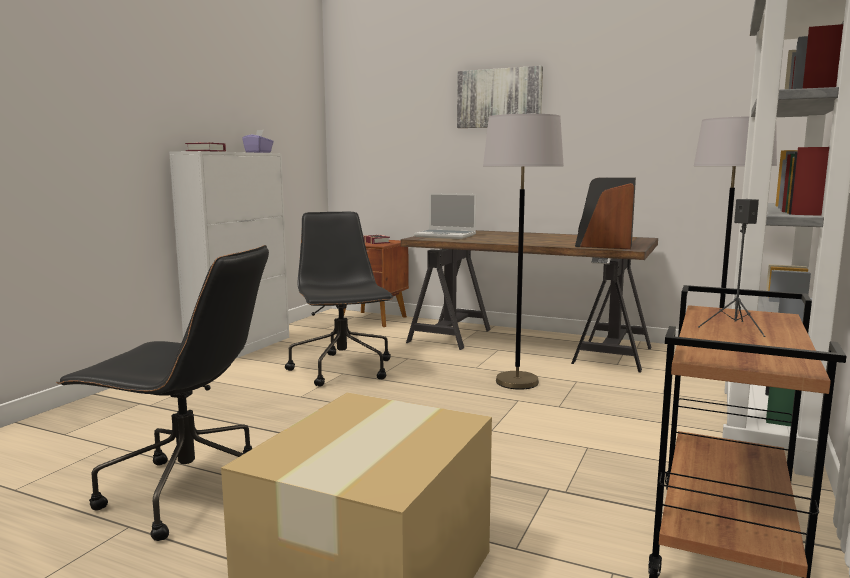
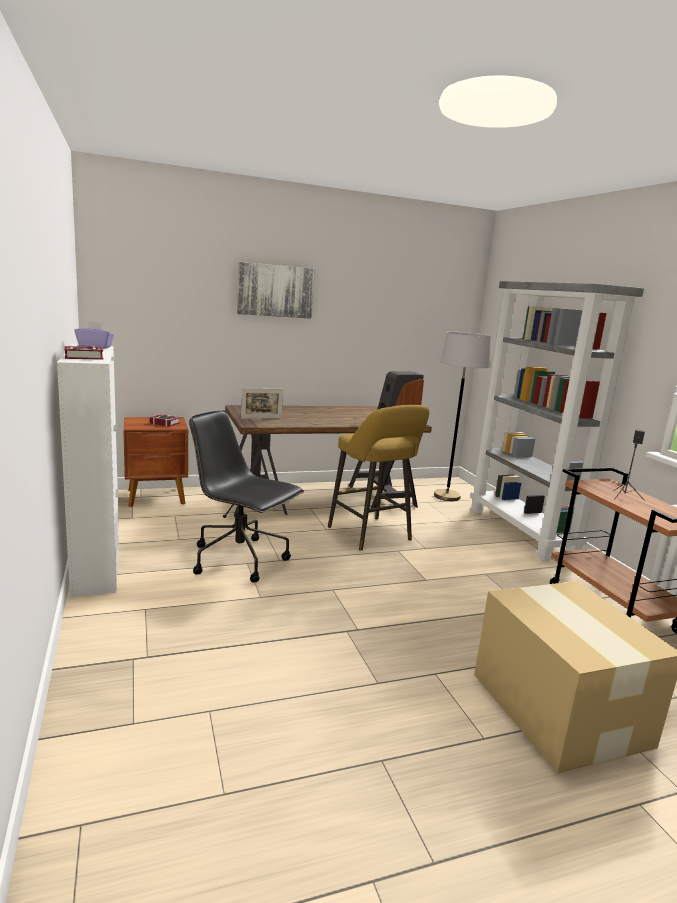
camera: 45 degrees left, 5 degrees up
(186, 492) = (359, 714): black office chair -> none
(446, 236) = (261, 418): laptop -> picture frame
(517, 382) = (372, 535): grey floor lamp -> yellow stool

